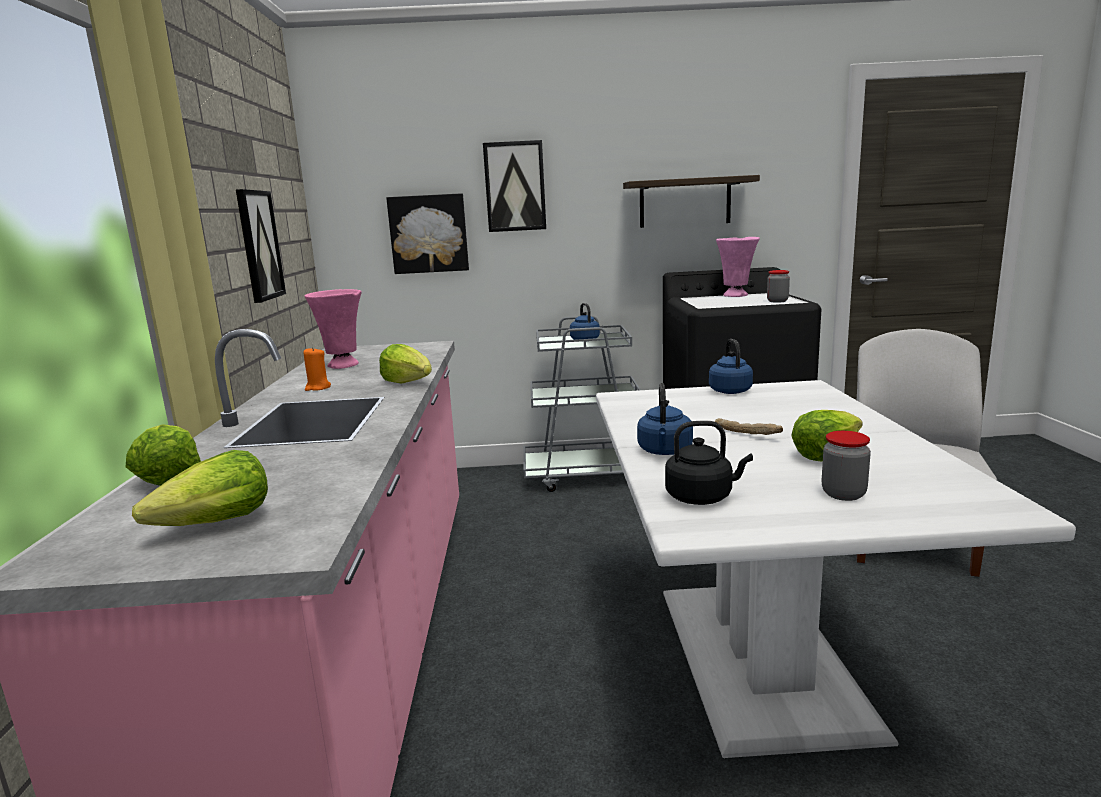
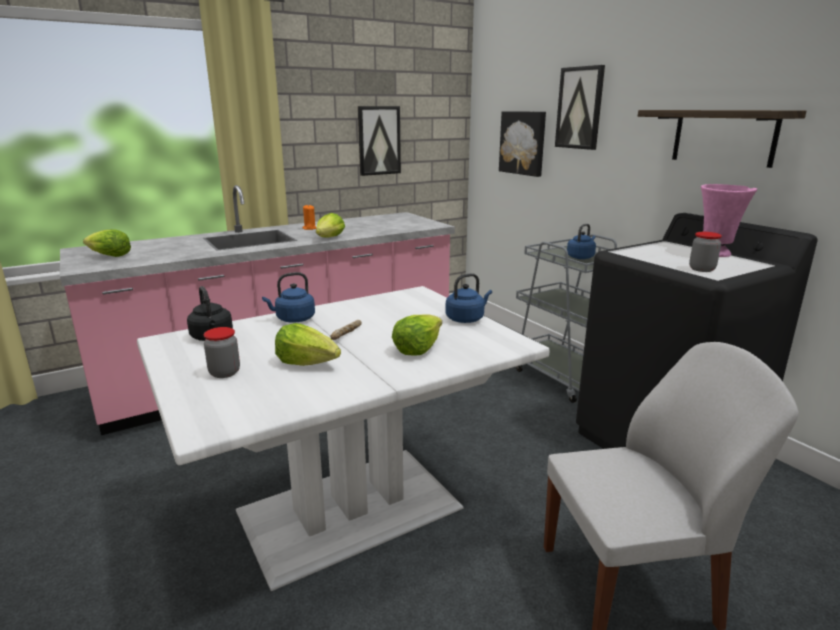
camera: 60 degrees right, 5 degrees up
(169, 478) = (162, 240): lettuce -> lettuce (417, 348)
(343, 366) = (361, 222): pink vase -> none

